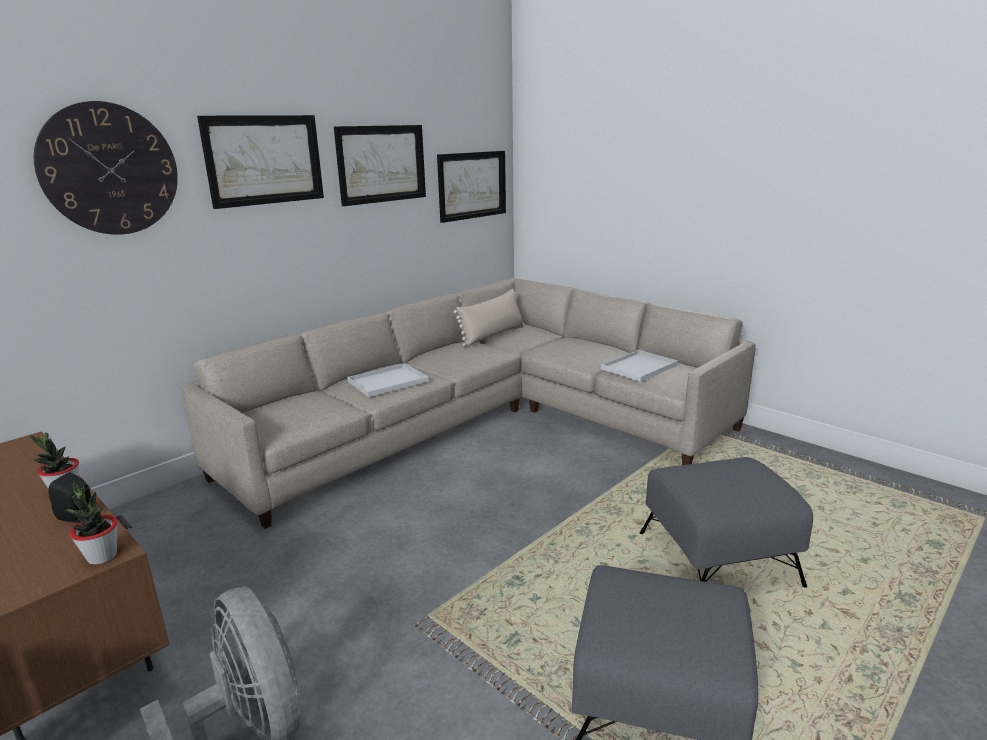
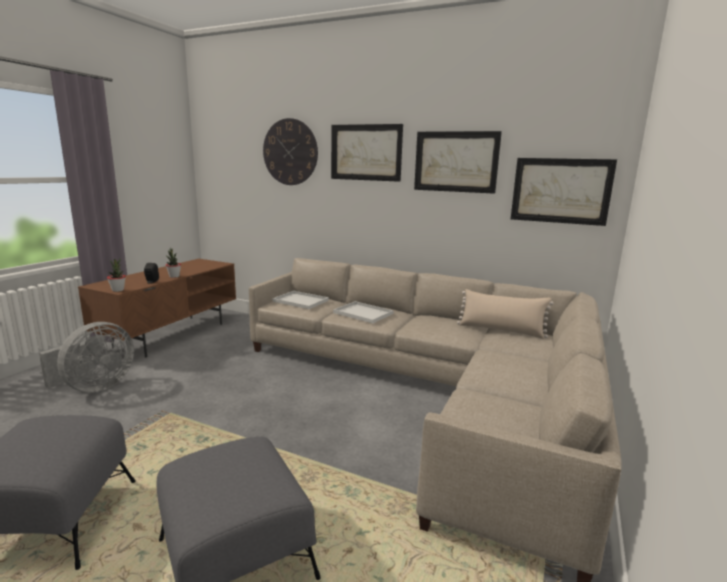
camera: 70 degrees right, 5 degrees down
(639, 366) = (493, 404): white tray -> white tray (302, 301)

